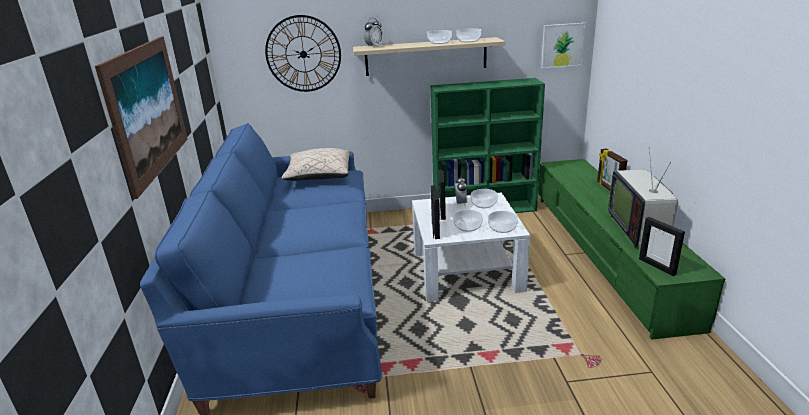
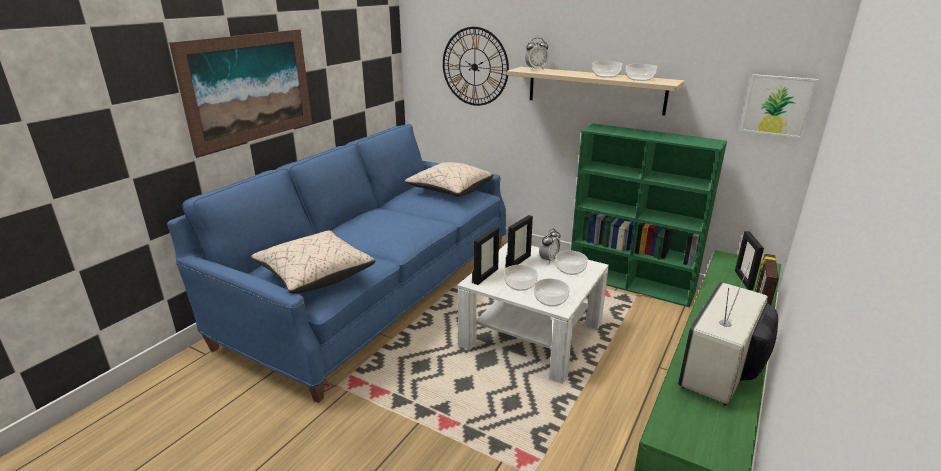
camera: 35 degrees right, 0 degrees up
(319, 280) = (315, 275): none -> beige pillow
(657, 266) = (676, 422): picture frame -> picture frame (744, 280)

